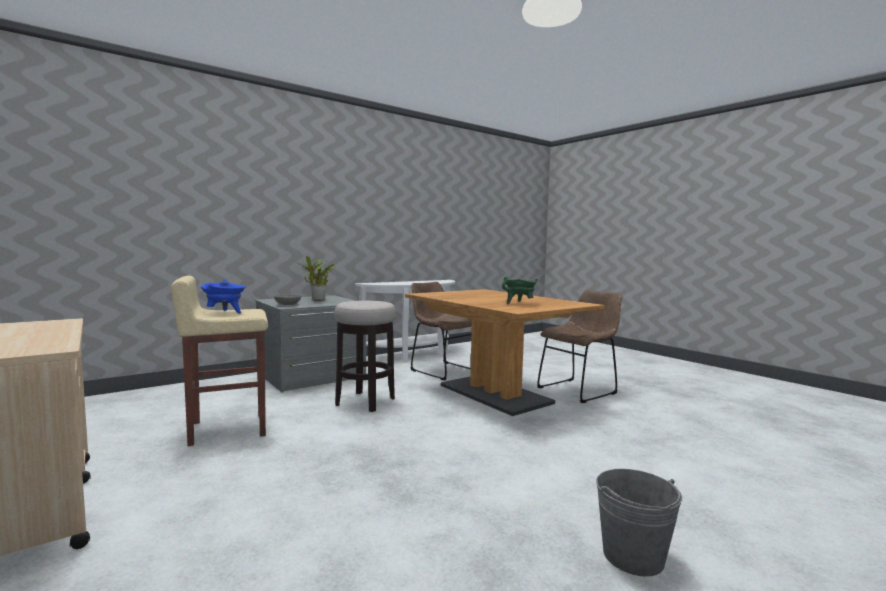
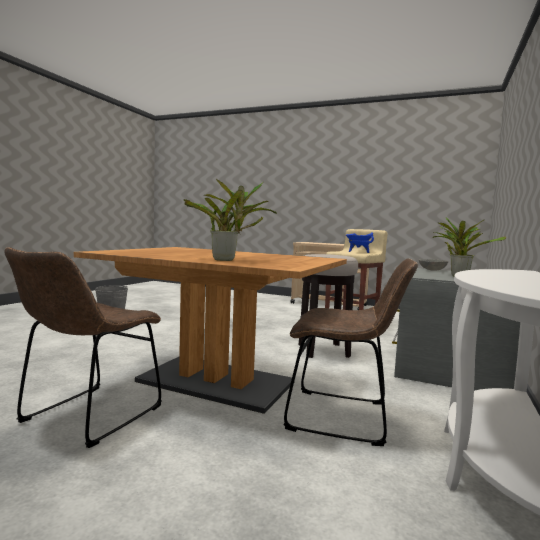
camera: 150 degrees right, 0 degrees up
(504, 294) = (227, 260): none -> potted plant
(519, 303) = (184, 251): green cooking pot -> none

